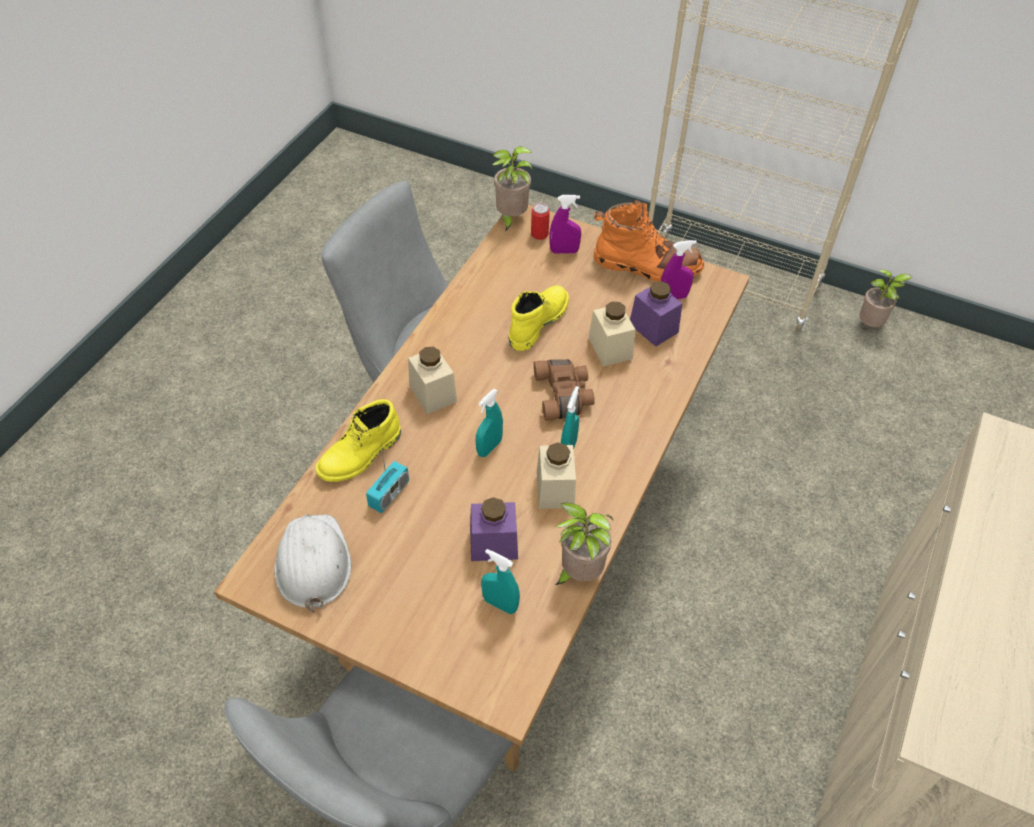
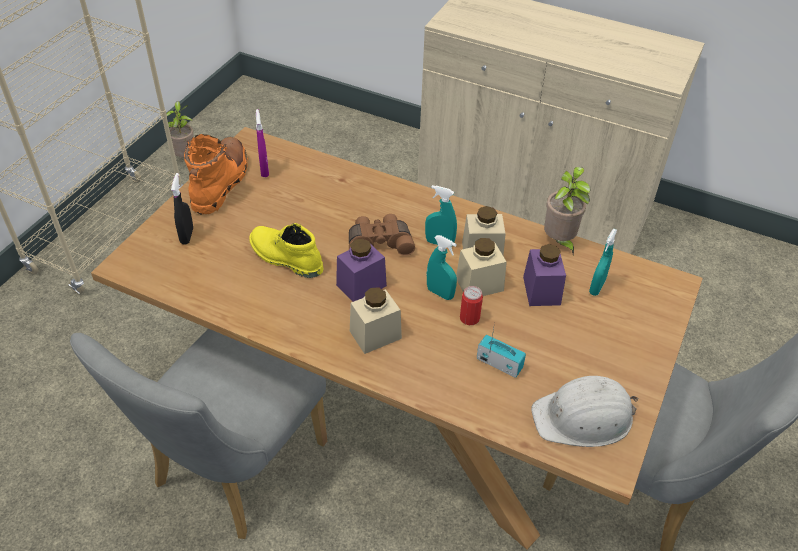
camera: 90 degrees left, 5 degrees down
(361, 455) = (455, 388): yellow boot -> none
(510, 218) = (124, 275): potted plant -> none
(539, 234) = (156, 253): can -> can (469, 318)
(564, 251) = (187, 236): purple spray bottle -> black spray bottle
(610, 348) = (323, 212): beige jar -> beige jar (479, 284)
(653, 328) = (301, 184): purple jar -> purple jar (361, 285)

